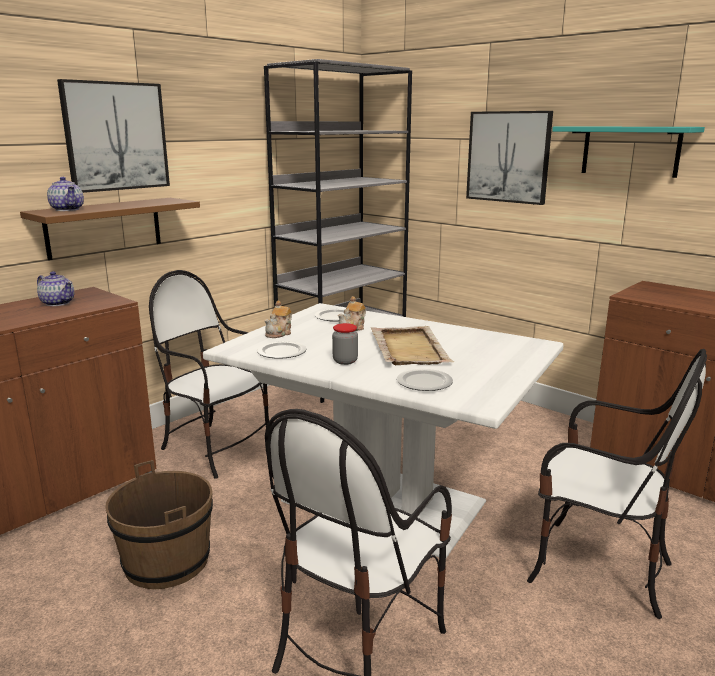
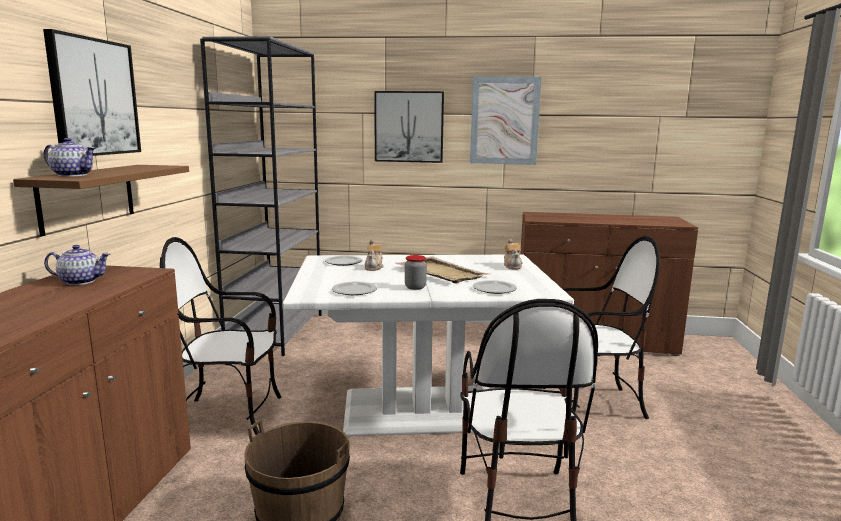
camera: 35 degrees left, 5 degrees down
(279, 333) = (323, 279): teapot -> teapot (512, 266)
(630, 151) = (504, 121): turquoise shelf -> picture

